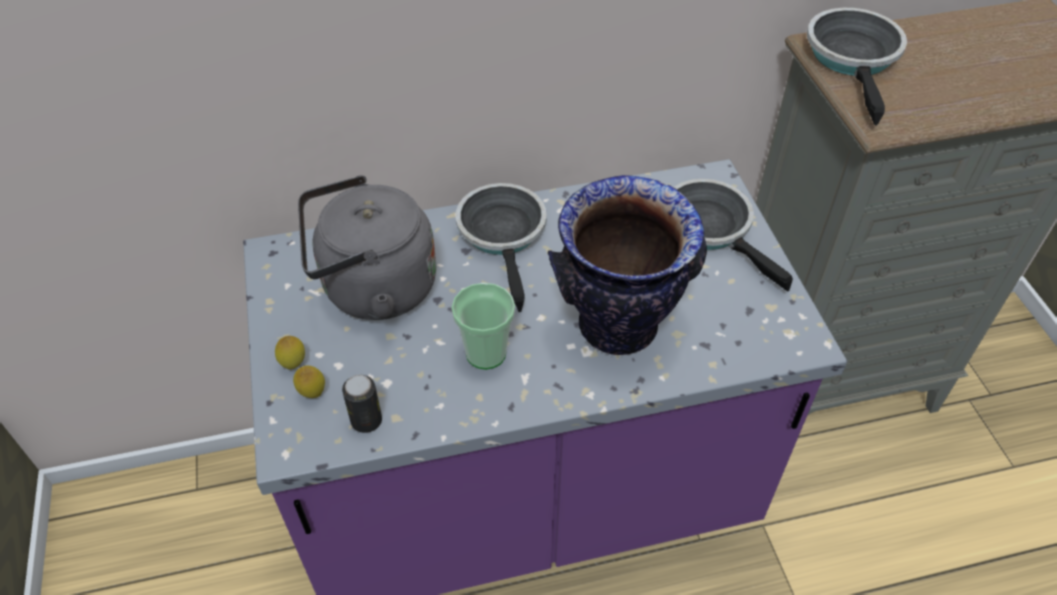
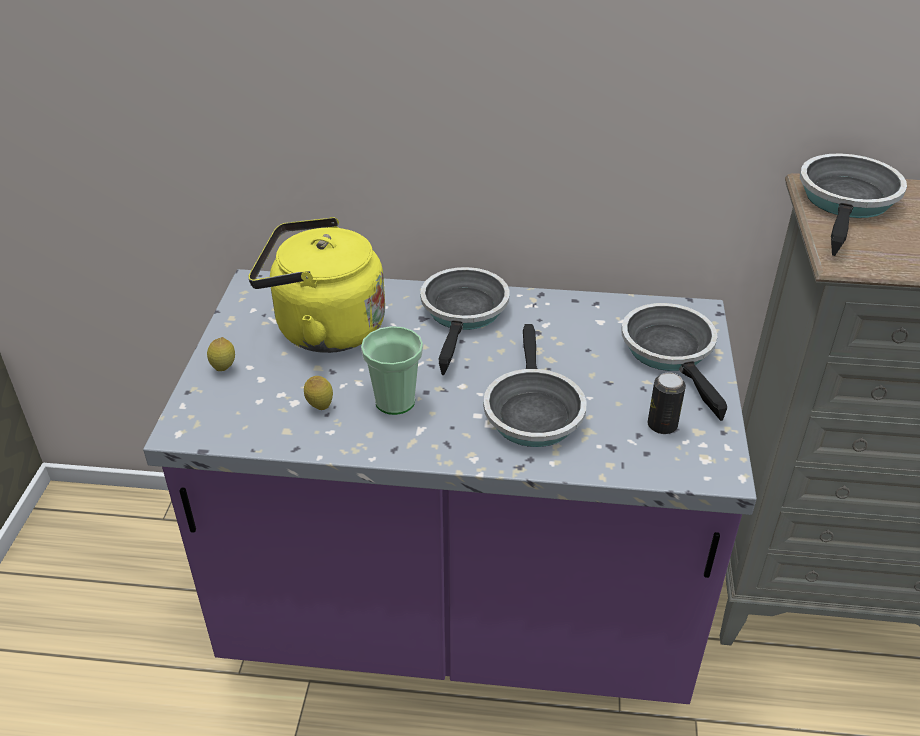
camera: 20 degrees right, 10 degrees down
(313, 394) = (227, 395): lemon -> lemon (320, 407)
(366, 421) = (260, 426): can -> can (662, 425)
(372, 289) = (323, 329): grey kettle -> yellow kettle
(618, 327) = (532, 411): vase -> frying pan

